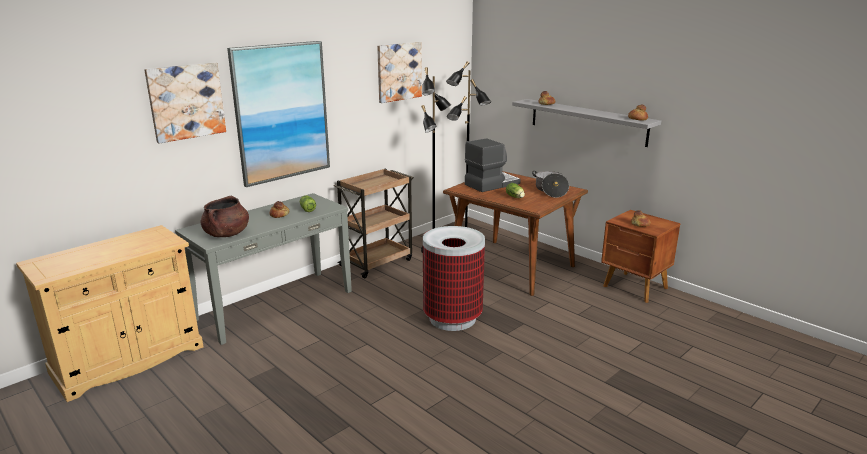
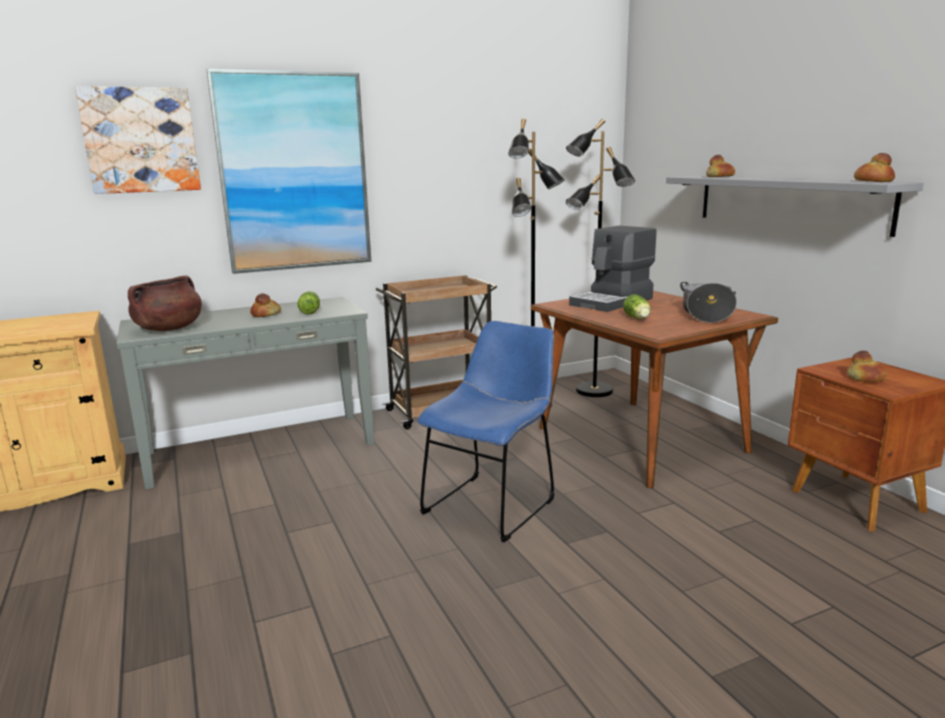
camera: 20 degrees right, 5 degrees down
(399, 71) = (493, 133): picture -> none
(453, 318) = (492, 503): trash can -> blue chair
(491, 184) = (613, 302): coffee machine -> coffee machine turned 150 degrees clockwise

